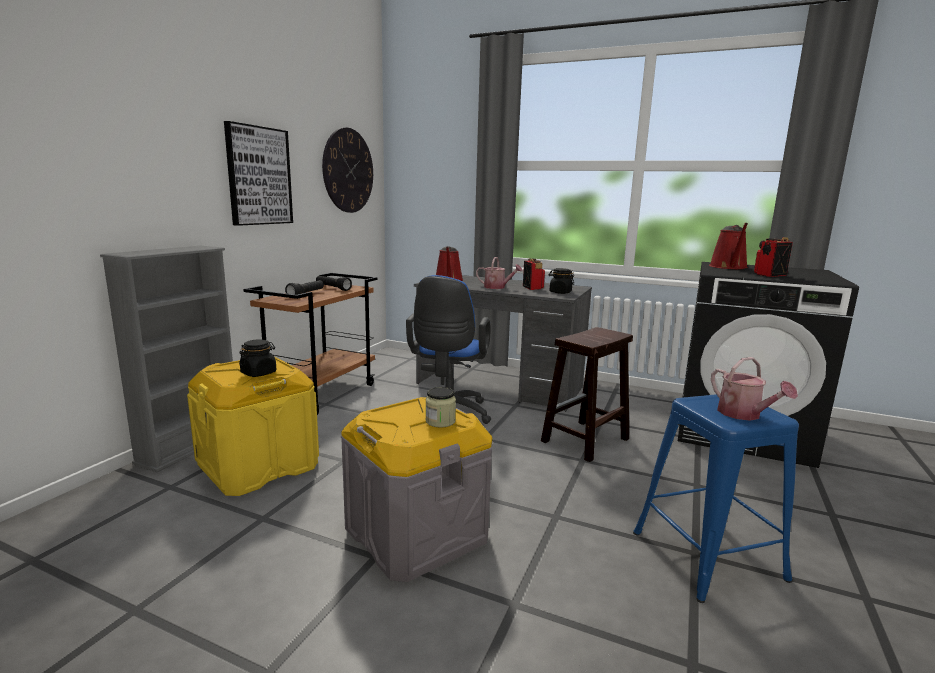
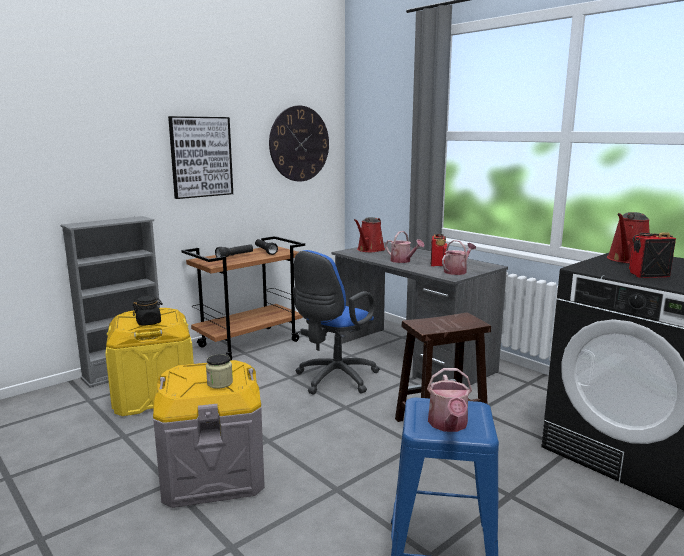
camera: 25 degrees right, 0 degrees up
(560, 292) = (457, 271): black jar -> watering can

